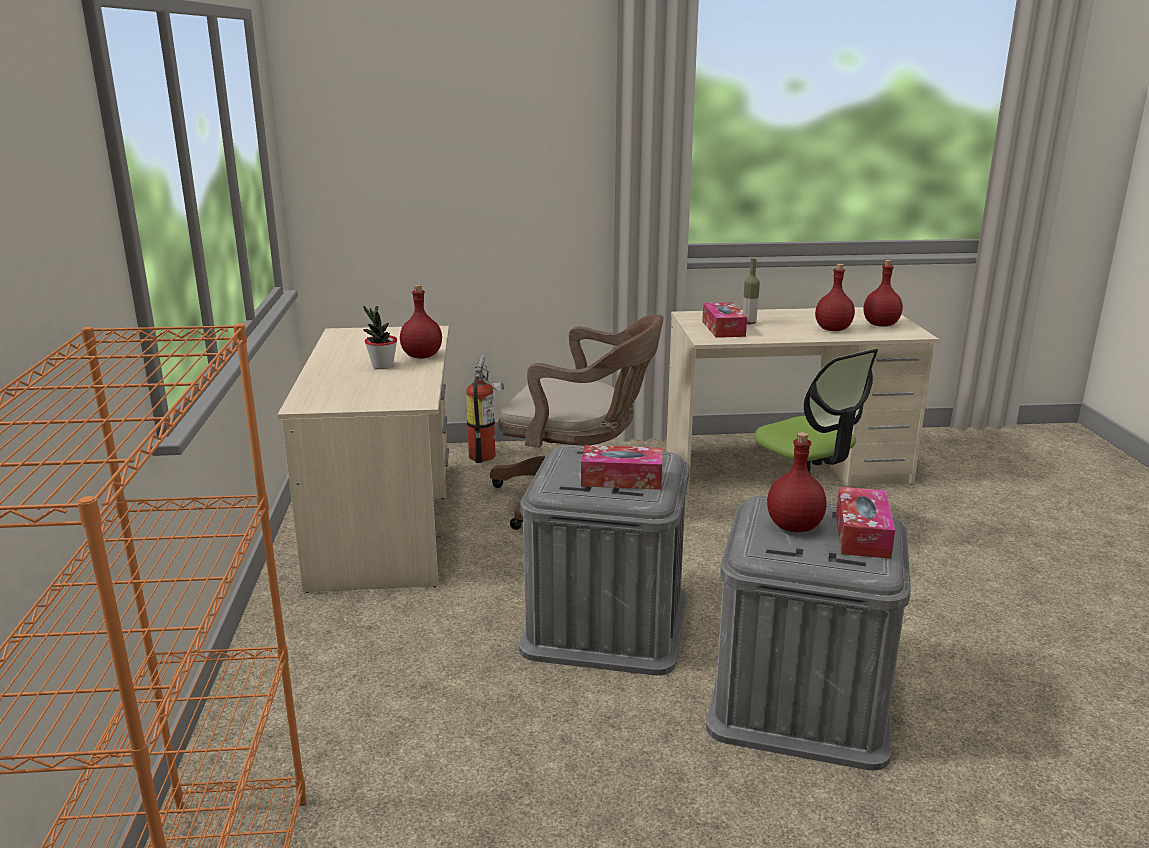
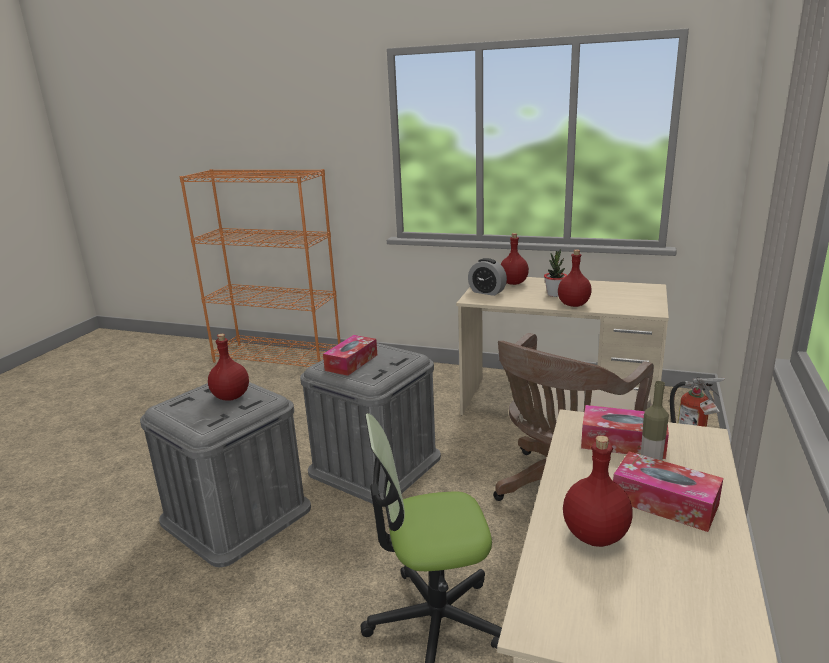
camera: 115 degrees right, 0 degrees up
(381, 398) = (487, 292): none -> alarm clock
(862, 534) = (193, 415): tissue box -> tissue box (664, 502)
(880, 325) = (613, 608): red bottle -> red bottle (514, 283)

